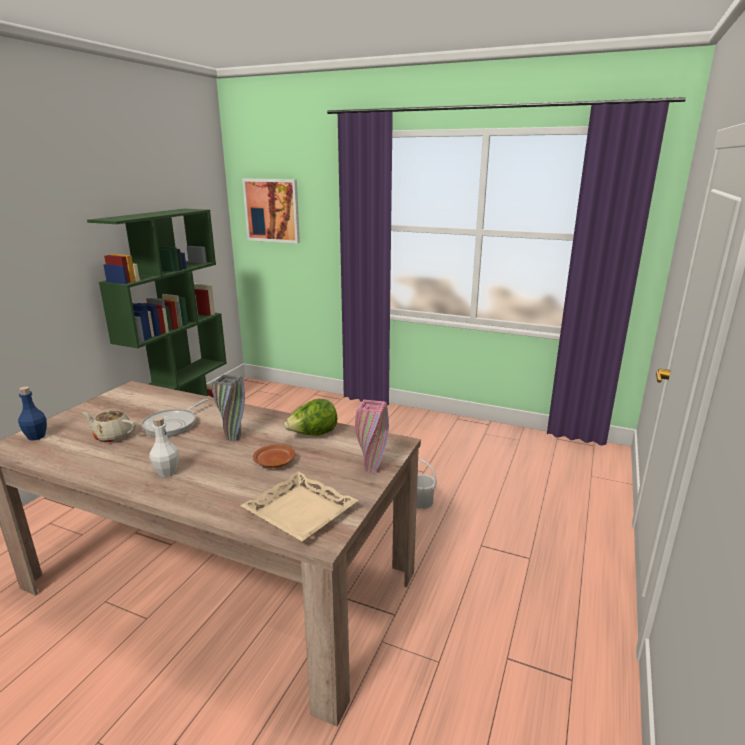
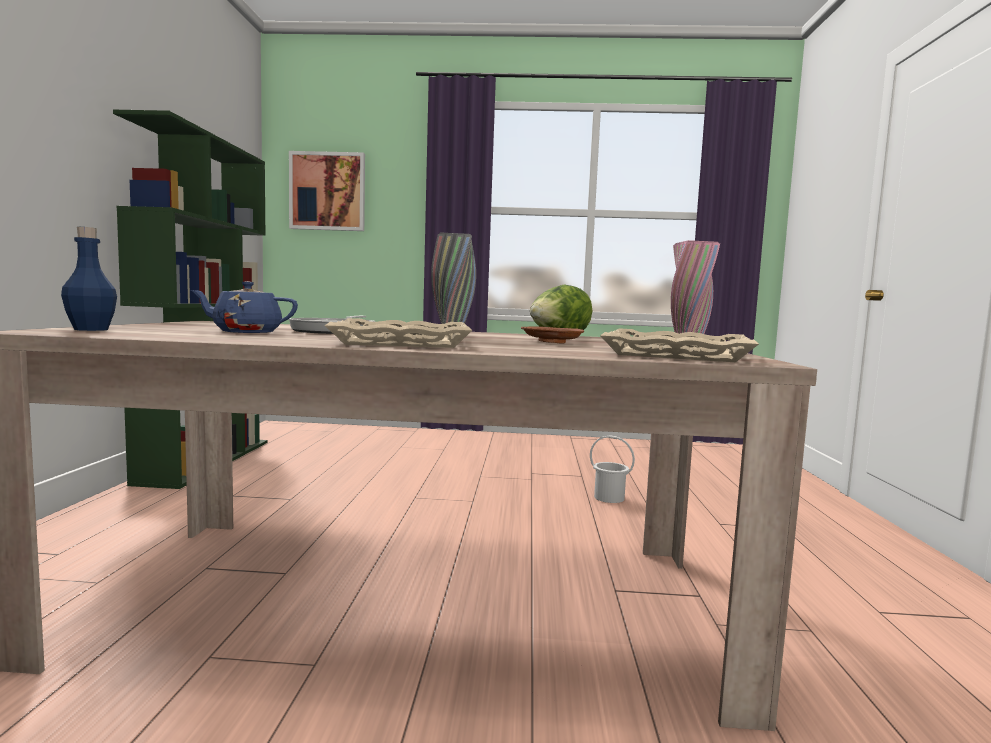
camera: 20 degrees left, 15 degrees down
(112, 436) = (246, 332): beige teapot -> blue teapot
(167, 472) = (402, 342): white bottle -> beige tray

